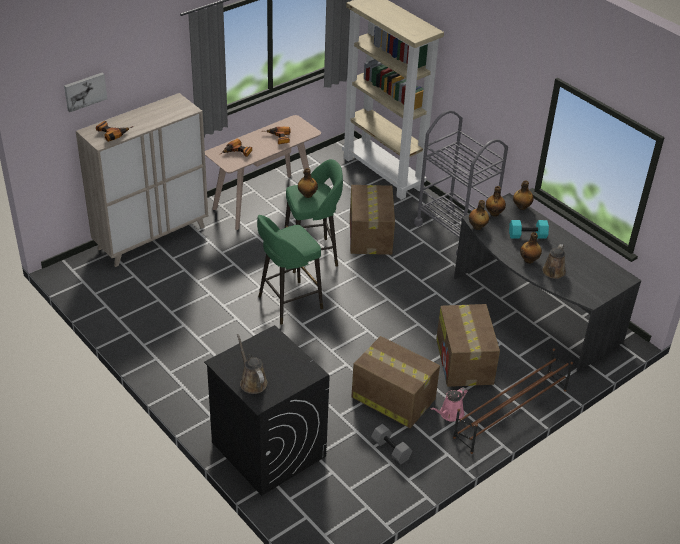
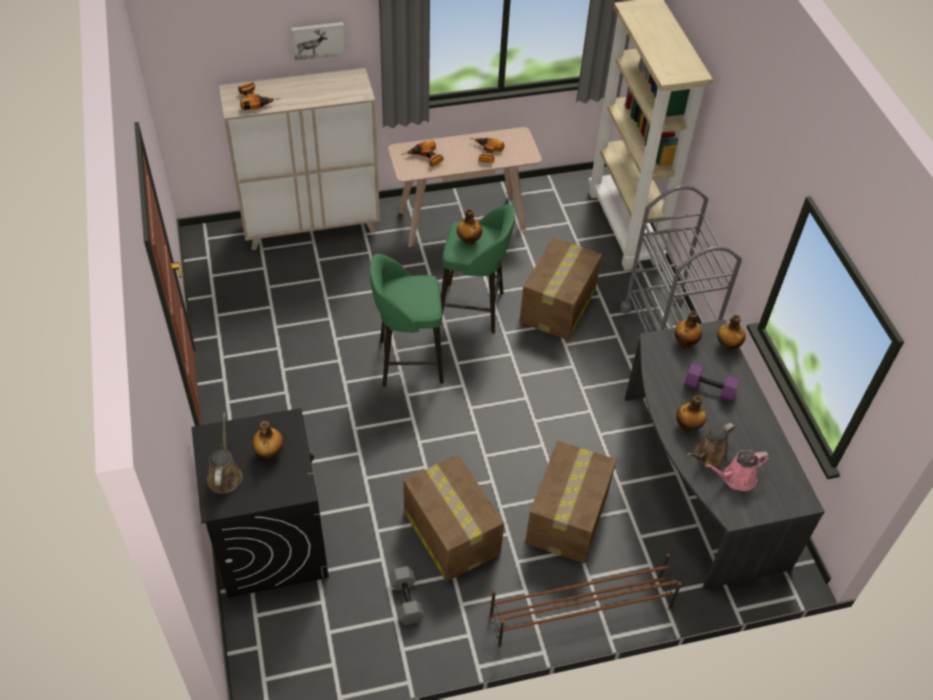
camera: 25 degrees right, 10 degrees up
(85, 91) = (233, 41): picture -> picture (318, 39)
(450, 414) = (505, 582): pink watering can -> pink watering can (736, 478)
(477, 227) = (650, 355): bottle -> bottle (269, 452)
(527, 236) = (708, 390): turquoise dumbbell -> purple dumbbell

